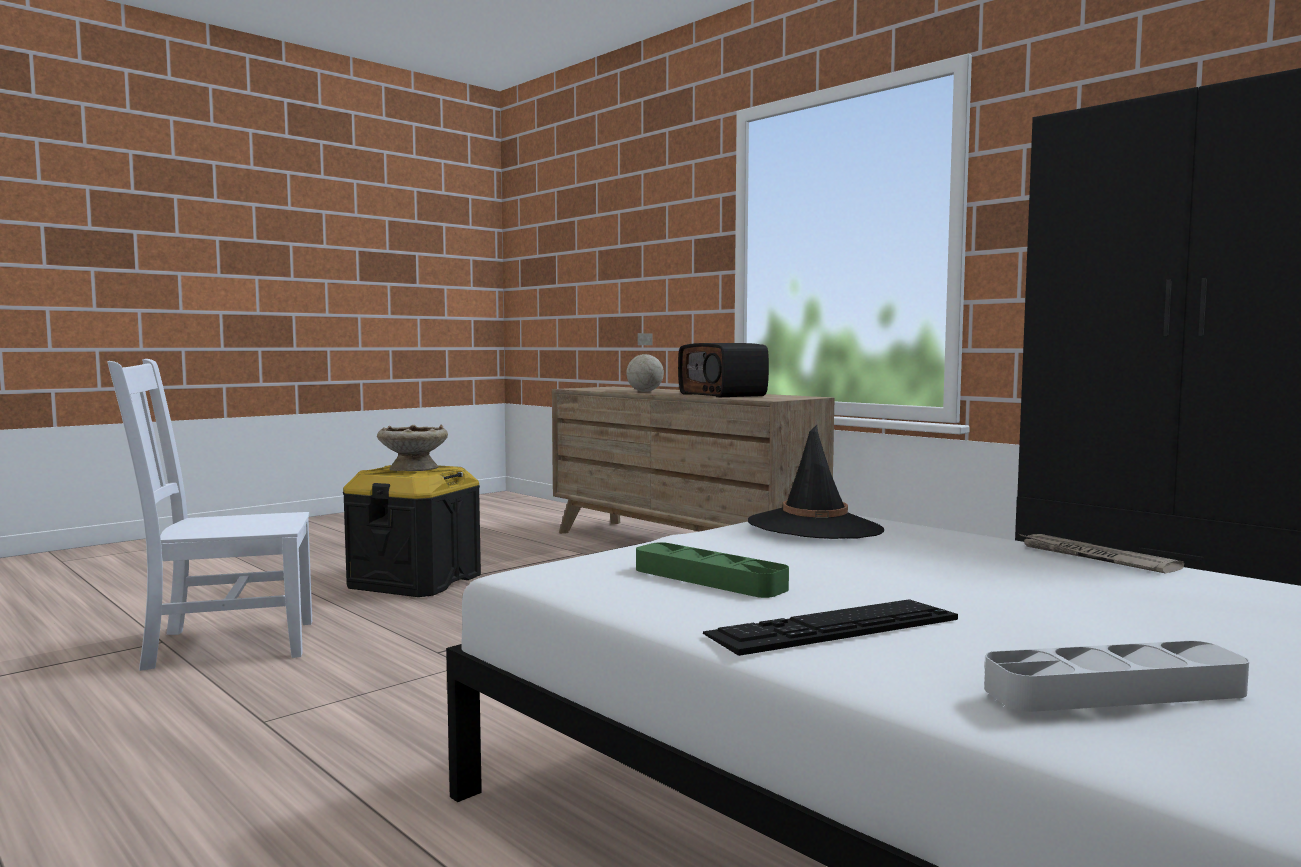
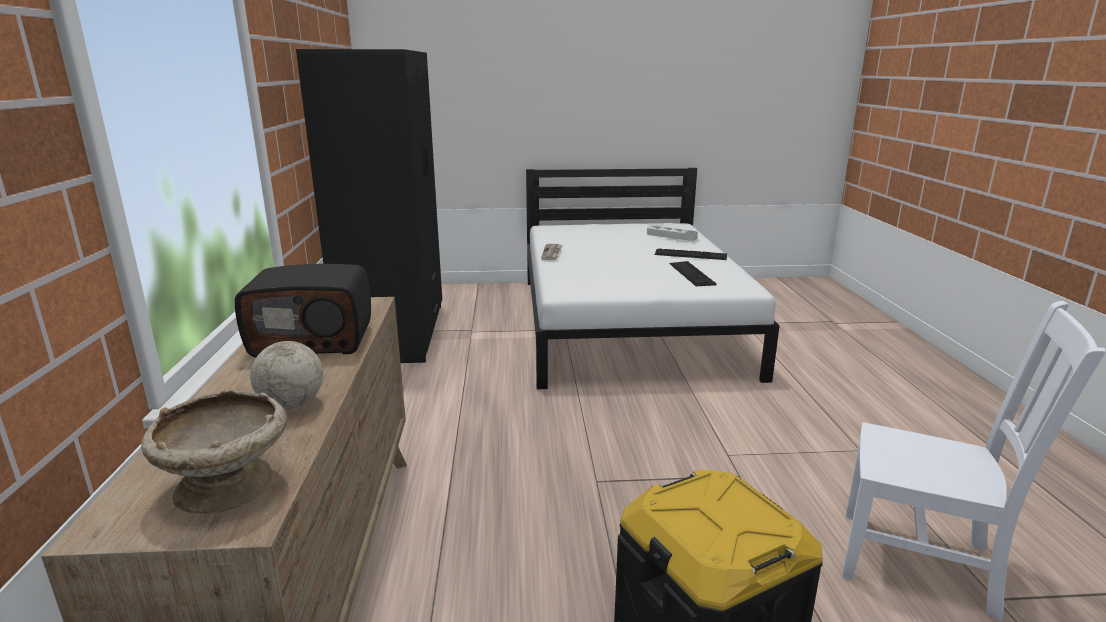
camera: 140 degrees left, 15 degrees up
(413, 469) = (716, 516): beige bowl -> beige bowl (228, 484)
(709, 579) = (691, 273): green tray -> keyboard
(724, 395) = (314, 340): radio -> radio turned 75 degrees clockwise
(815, 527) = (594, 283): black hat -> none

